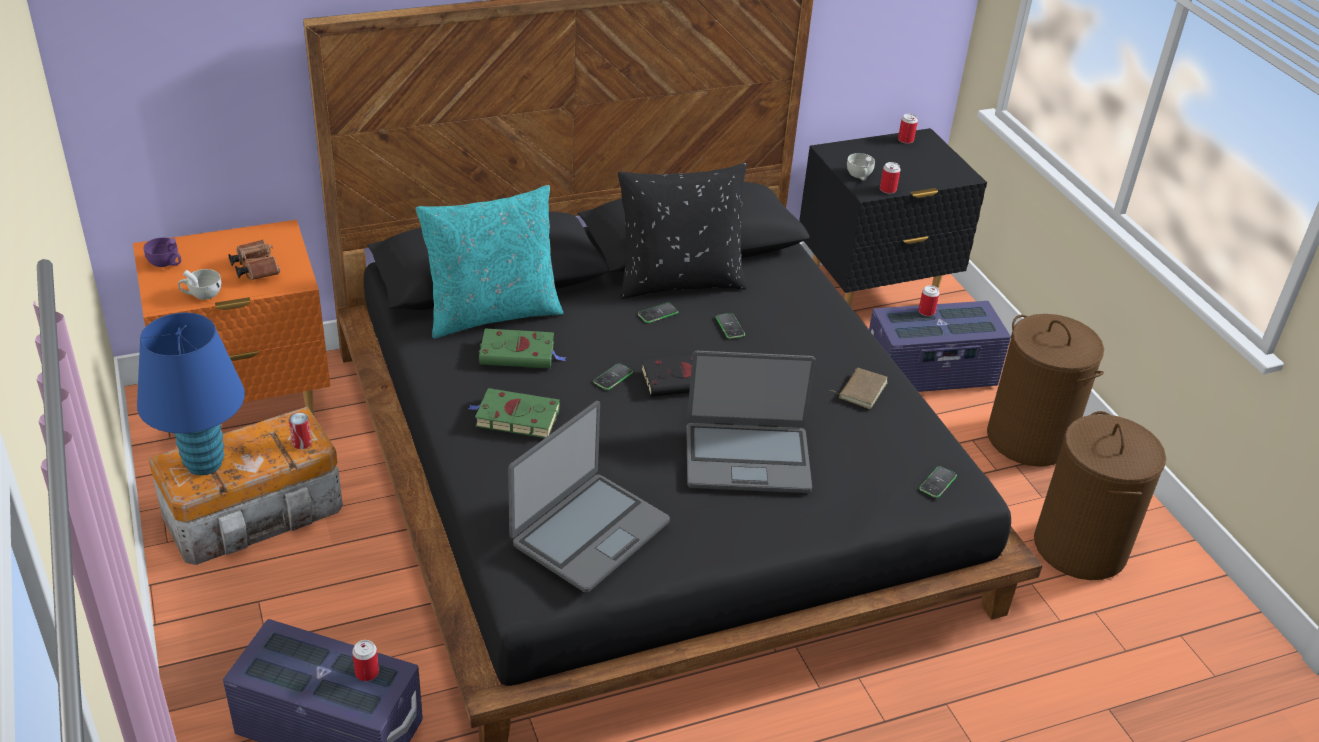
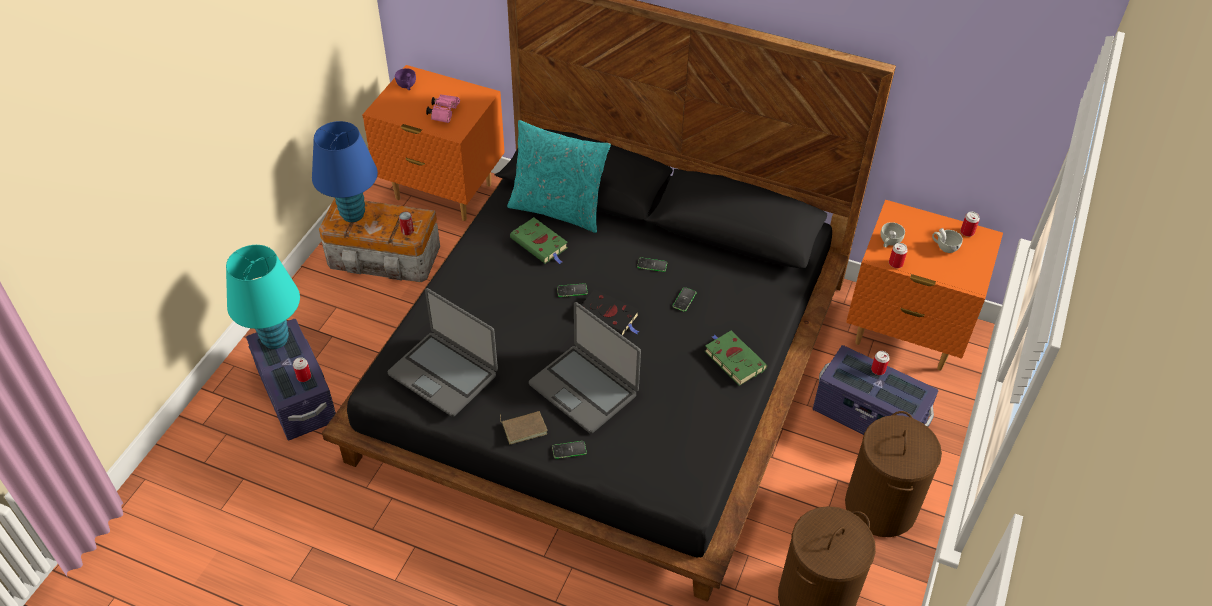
camera: 45 degrees right, 10 degrees up
(202, 294) = (402, 115): white cup -> white cup (944, 246)
(255, 268) = (444, 113): brown binoculars -> pink binoculars
(272, 657) = (275, 340): none -> turquoise table lamp
(515, 417) = (490, 282): green book -> green book (733, 359)
(589, 532) = (444, 374): laptop -> laptop turned 45 degrees clockwise
(679, 281) = (693, 251): black pillow -> none
(861, 390) = (709, 392): brown book -> brown book (524, 427)
(873, 293) = (905, 335): black nightstand -> orange nightstand
(937, 482) = (676, 481): phone -> phone (569, 450)

